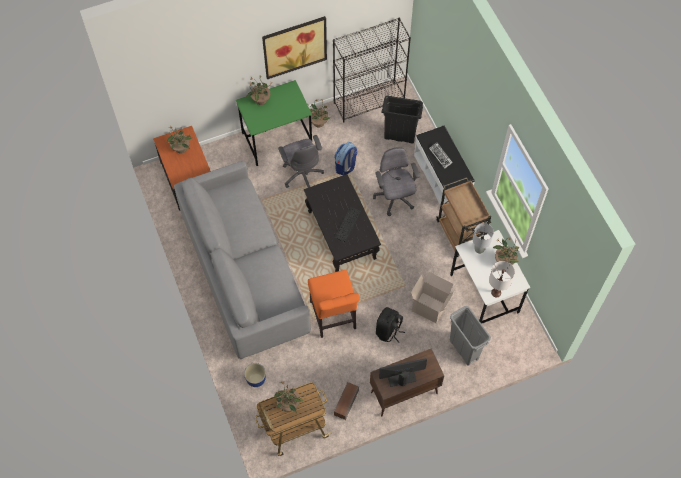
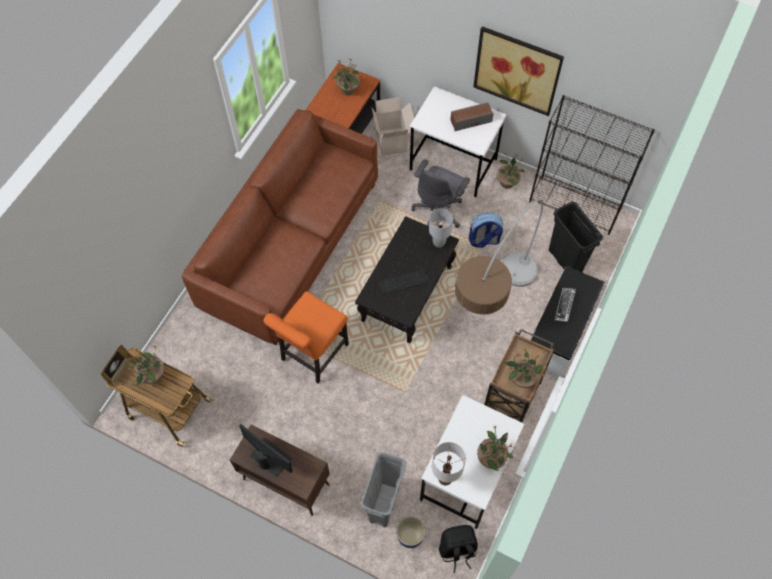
camera: 50 degrees right, 0 degrees up
(244, 273) = (291, 245): grey sofa -> brown sofa
(255, 379) = (191, 338): planter -> planter (410, 536)
(260, 100) = (454, 104): potted plant -> potted plant (521, 379)
(277, 139) = (453, 164): green desk -> white desk
(346, 402) = (231, 435): speaker -> speaker (470, 120)
(388, 331) = (341, 415): black backpack -> black backpack (457, 550)
(394, 198) = (492, 309): grey office chair -> floor lamp
(430, 307) = (403, 434): cardboard box -> cardboard box (392, 142)
(479, 249) = (481, 421): grey table lamp -> grey table lamp (439, 242)

